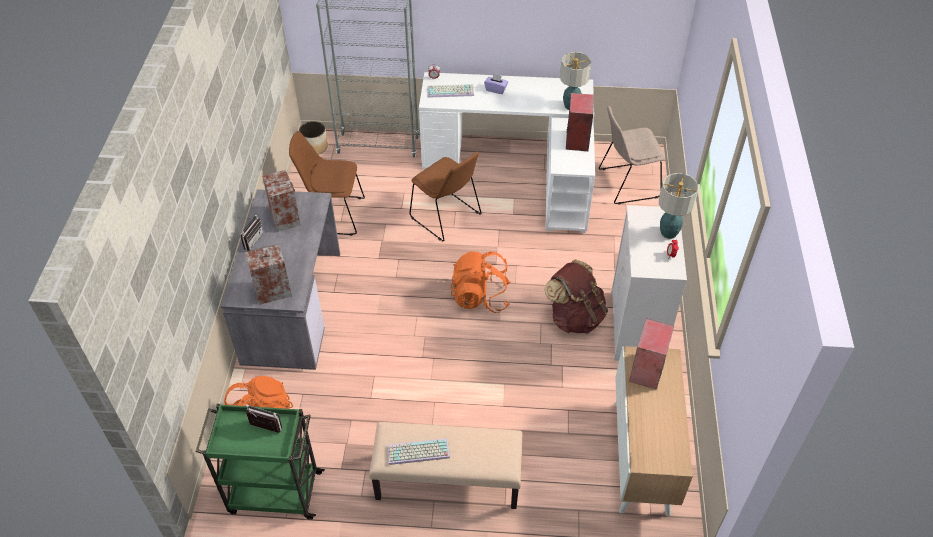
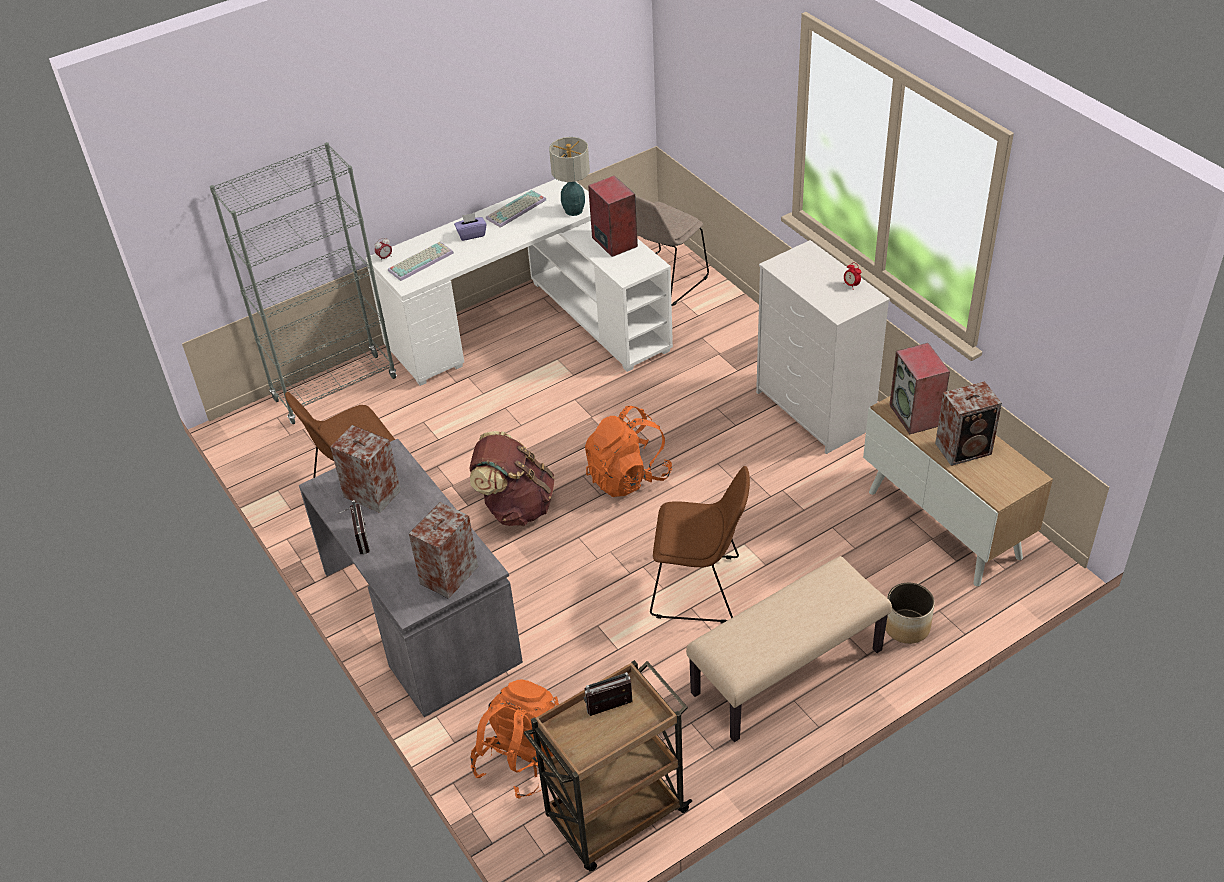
camera: 35 degrees left, 5 degrees down
(273, 492) = (614, 816): green cart -> brown cart
(314, 147) = (254, 433): planter -> planter (906, 626)
(417, 453) = (767, 642): keyboard -> keyboard (516, 210)
(447, 217) = (502, 419): brown chair -> brown chair (700, 587)
(575, 317) = (746, 437): brown backpack -> brown backpack (515, 507)
(655, 415) = (965, 449): none -> speaker
(669, 232) = (827, 266): table lamp -> none

